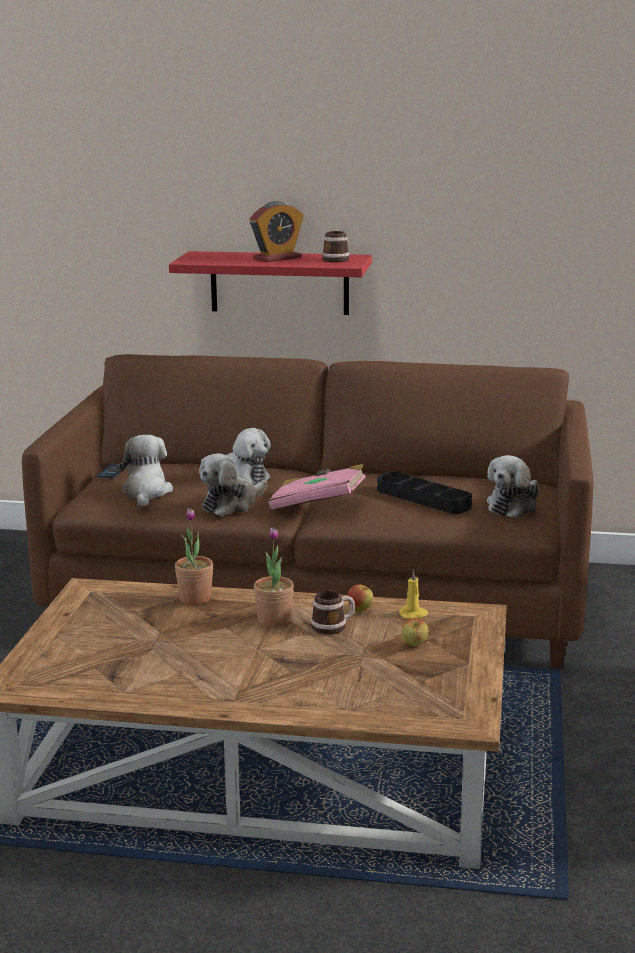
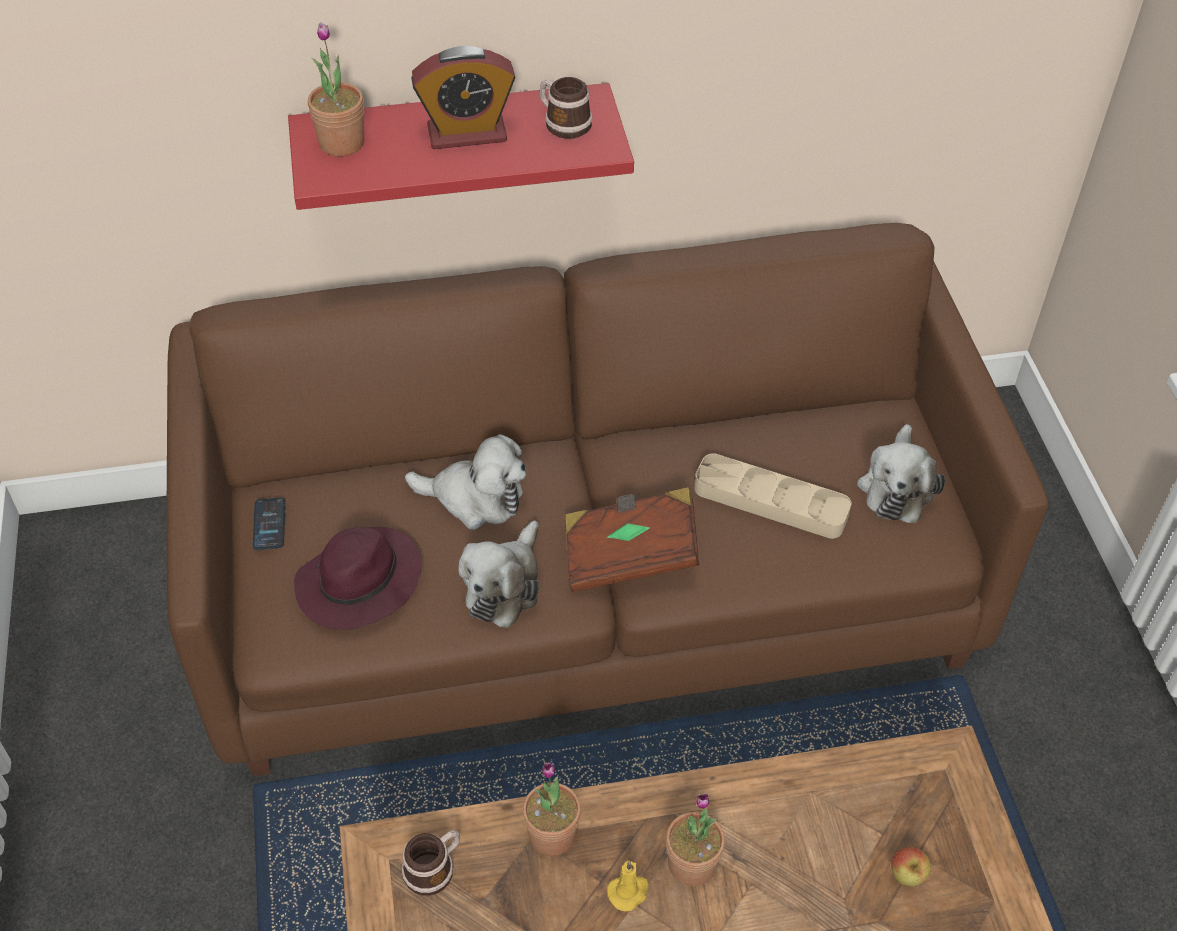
camera: 20 degrees left, 30 degrees up
(146, 492) = (358, 584): plush toy -> purple hat
(208, 256) = (341, 143): none -> potted plant
(277, 258) = (467, 133): alarm clock -> alarm clock turned 45 degrees clockwise
(317, 505) = (630, 555): pink book -> brown book
(333, 626) = (779, 856): mug -> mug (434, 867)
(360, 610) = (793, 798): apple -> none
(413, 614) = (868, 789): yellow candle -> yellow candle (629, 891)
(423, 498) = (770, 501): black tray -> beige tray

